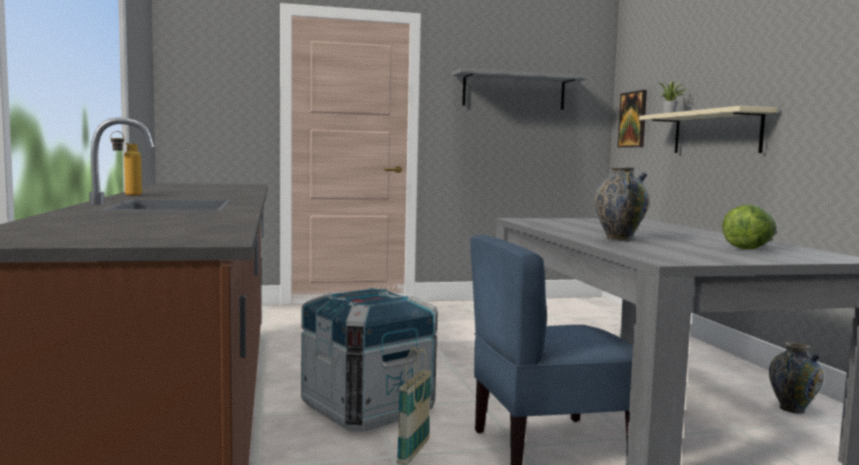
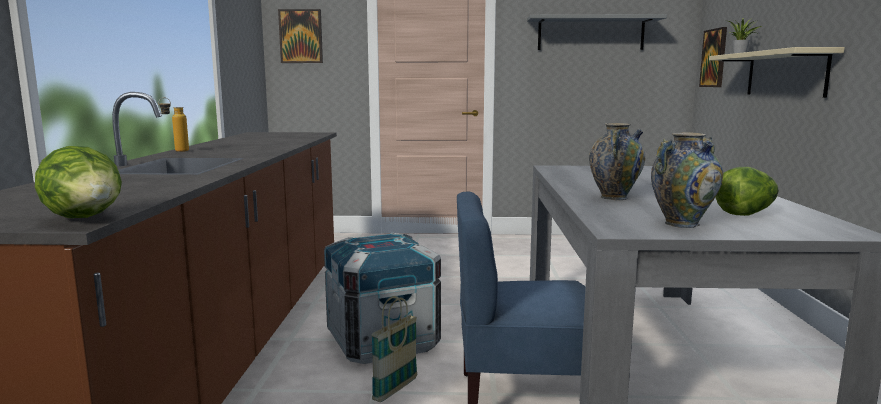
camera: 15 degrees right, 5 degrees up
(201, 78) = (301, 36): none -> picture
(216, 238) = (87, 219): none -> lettuce
(792, 409) = (818, 380): vase -> vase (682, 224)

